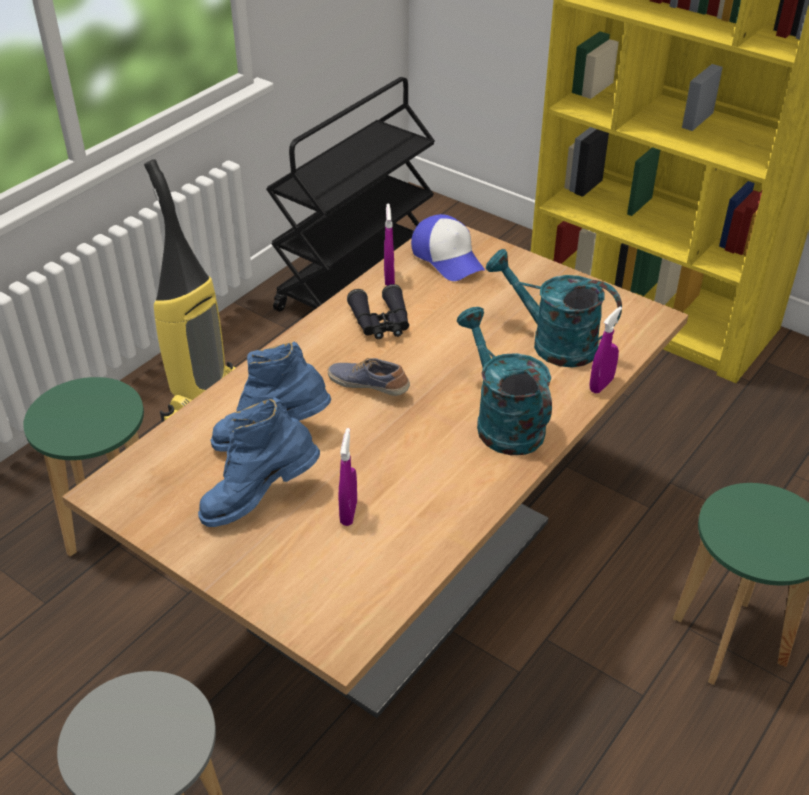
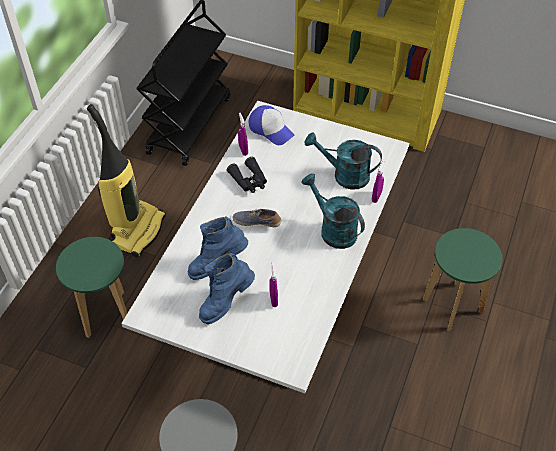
camera: 15 degrees left, 10 degrees up
(404, 574) = (278, 306): brown dining table -> white dining table

